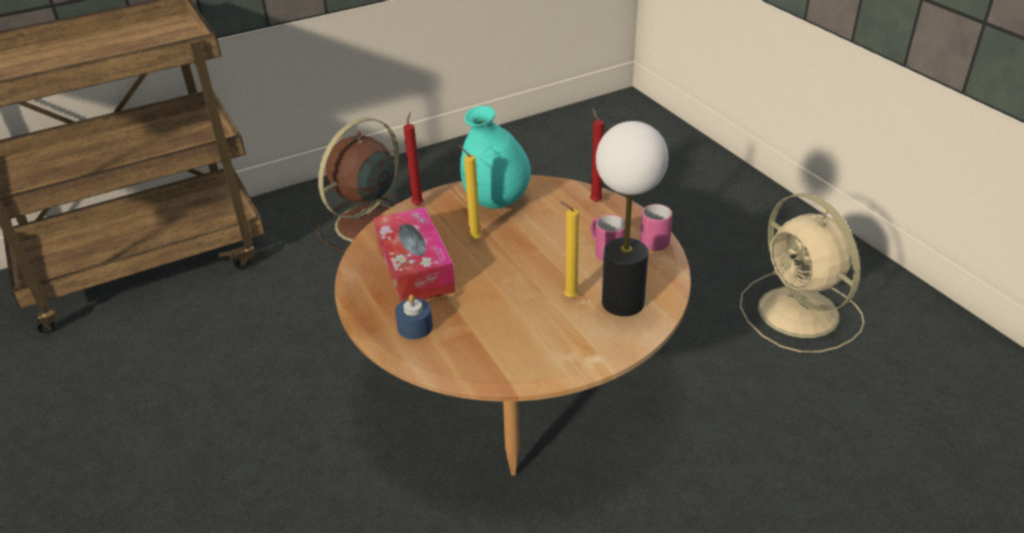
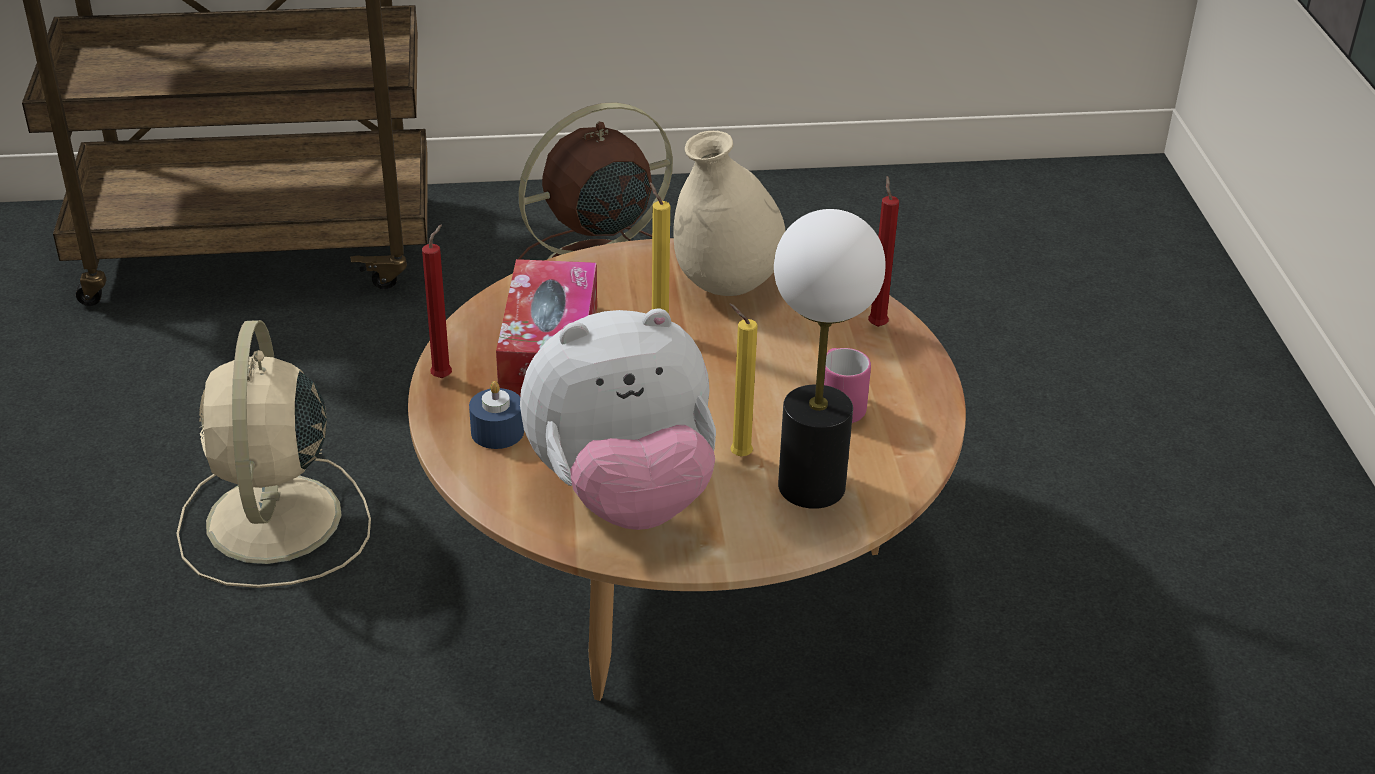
camera: 20 degrees right, 0 degrees up
(418, 204) = (612, 257): red candle -> red candle (444, 376)
(496, 202) = (726, 286): turquoise vase -> beige vase
(518, 342) = (623, 495): none -> plush toy
(655, 240) = (928, 410): pink mug -> none
(801, 314) = (1200, 613): beige fan -> beige fan (273, 523)

